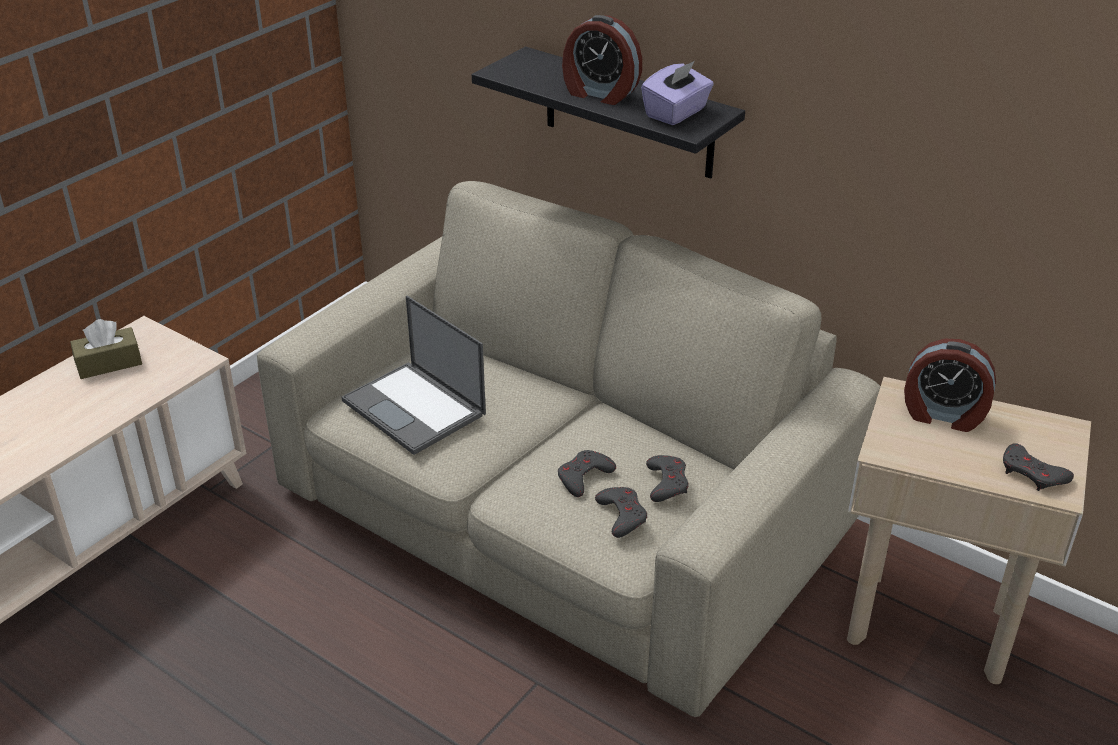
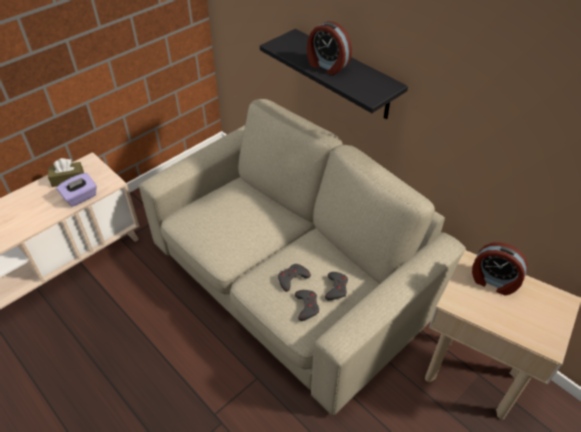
camera: 10 degrees right, 10 degrees up
(415, 408) = (215, 223): laptop -> none
(676, 113) = (367, 84): purple tissue box -> purple tissue box (81, 197)
(1032, 473) = (537, 330): grey game controller -> none

